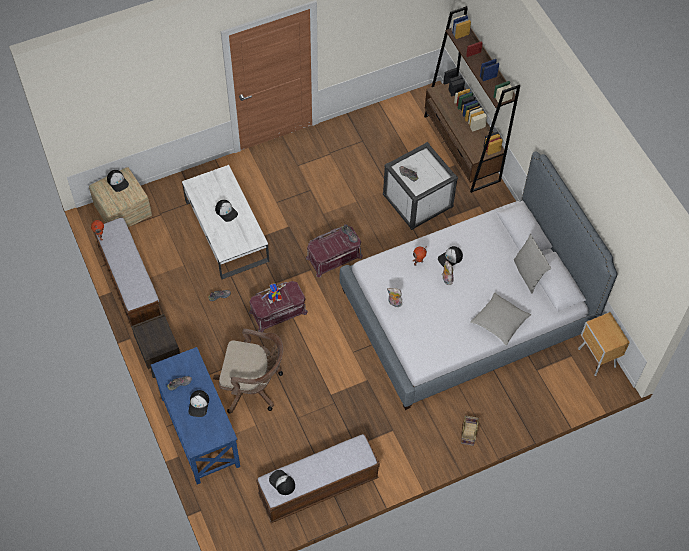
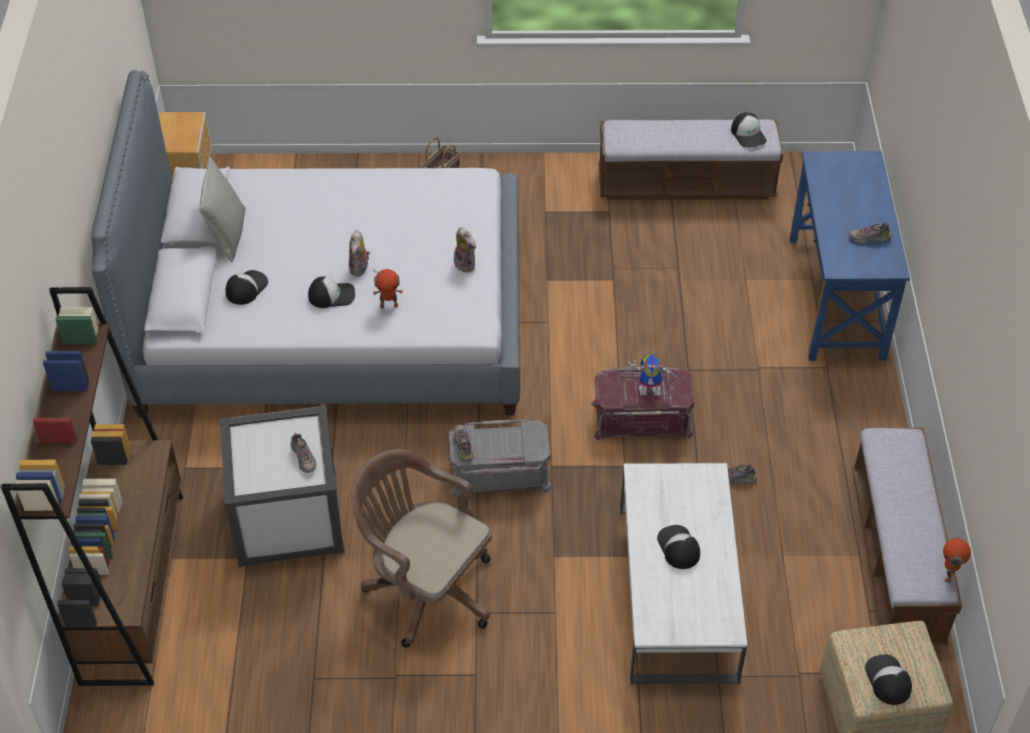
camera: 155 degrees left, 10 degrees down
(159, 357) = (872, 419): brown nightstand -> none
(199, 404) = (846, 205): cap -> cap (246, 288)
(253, 386) = (730, 328): brown office chair -> brown office chair (424, 588)
(333, 256) = (499, 474): red storage box -> grey storage box
(499, 322) = (322, 190): grey pillow -> none

